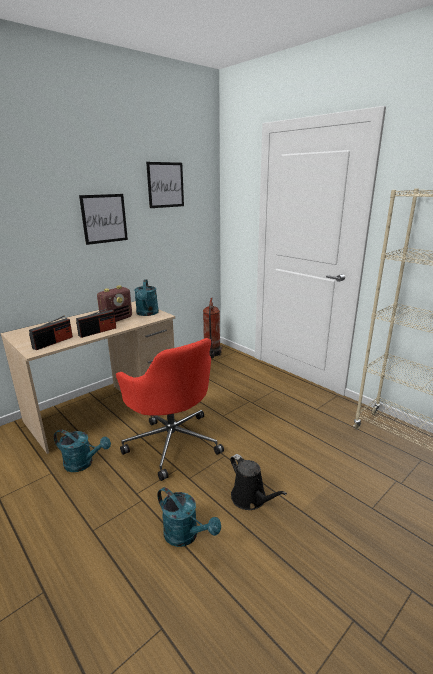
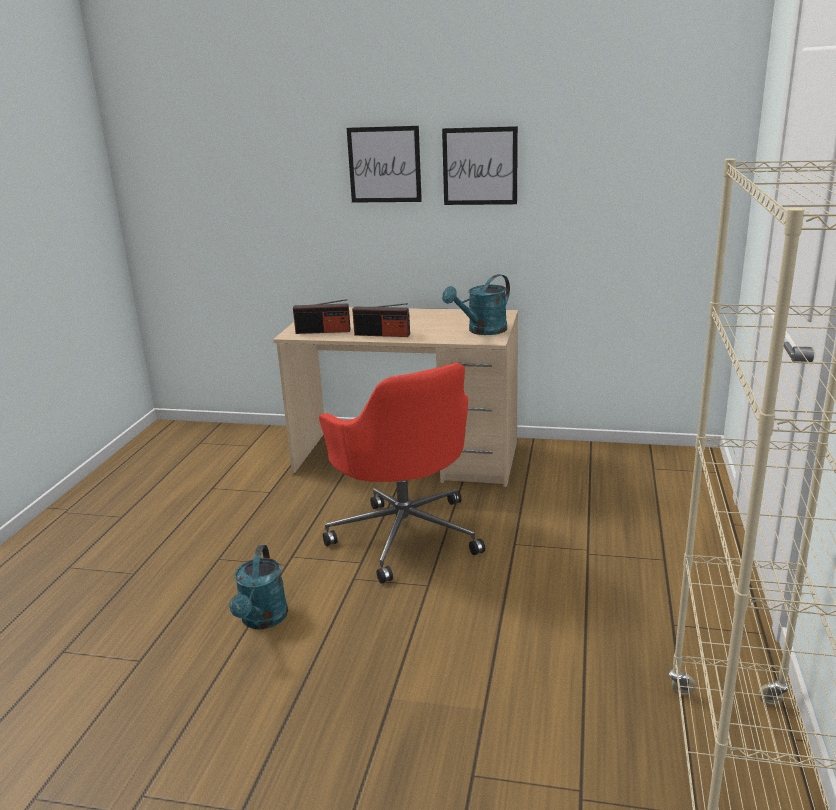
camera: 55 degrees right, 0 degrees up
(83, 463) = (301, 500): turquoise watering can -> none
(117, 319) = (434, 327): radio -> none
(165, 185) = (610, 110): picture -> picture (384, 164)
(172, 442) = (405, 534): red office chair -> red office chair turned 45 degrees counterclockwise
(211, 353) = (667, 457): fire extinguisher -> none
(251, 498) = (368, 643): black watering can -> none

